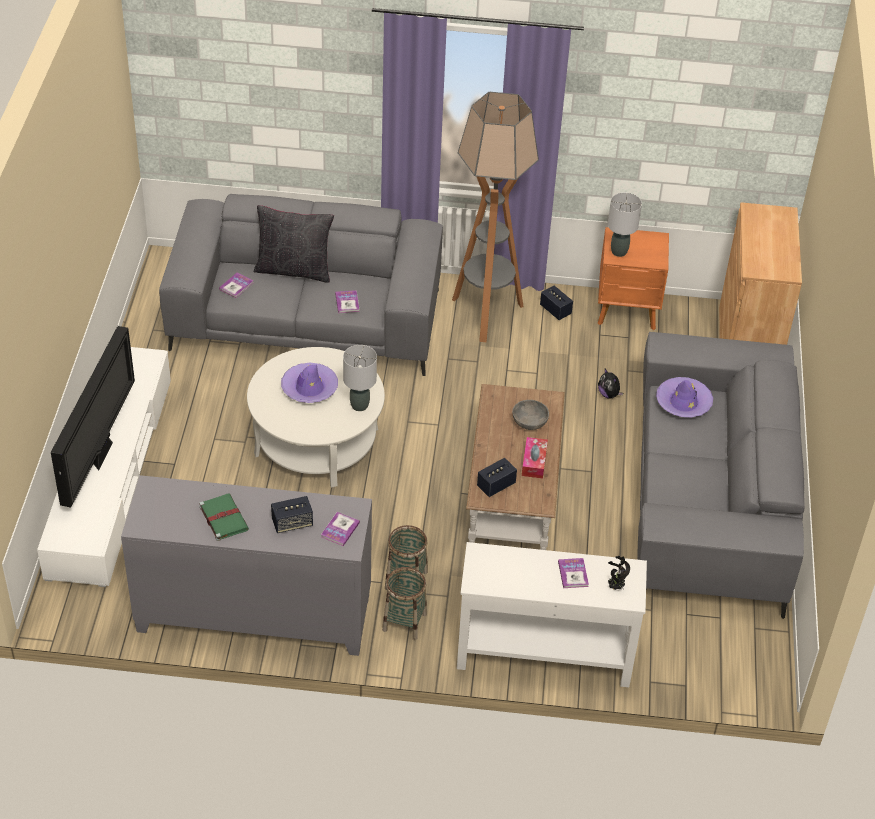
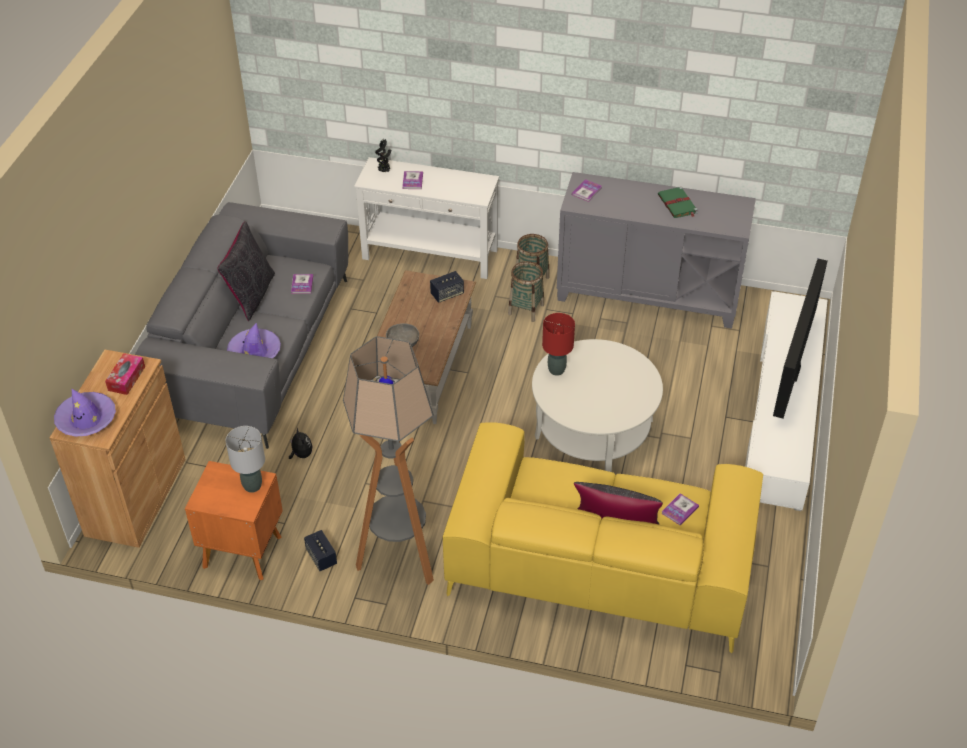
camera: 170 degrees left, 0 degrees up
(292, 523) = (623, 198): speaker -> none
(306, 321) = (599, 564): grey sofa -> yellow sofa
(309, 388) = (603, 390): purple hat -> purple hat (86, 419)
(347, 302) = (559, 480): book -> book (302, 284)
(360, 405) = (556, 370): grey table lamp -> red table lamp
(534, 462) = (409, 310): tissue box -> tissue box (126, 378)
(720, 470) = (251, 295): none -> black pillow

